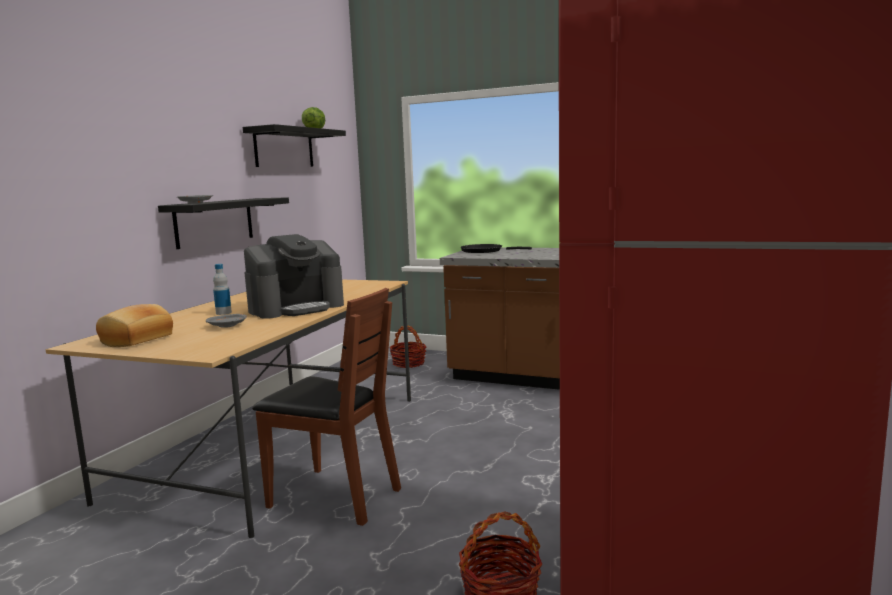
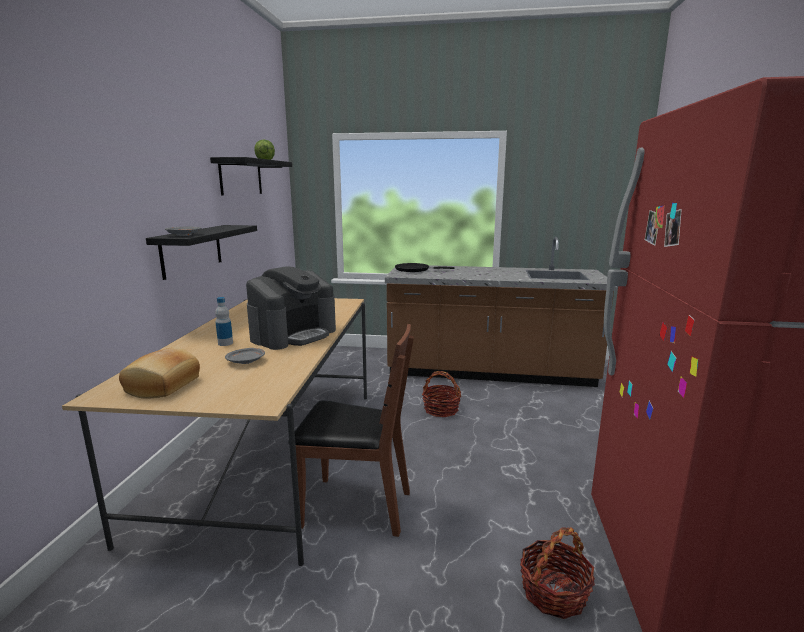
camera: 15 degrees left, 5 degrees up
(408, 363) = (344, 361): basket -> basket (441, 409)

